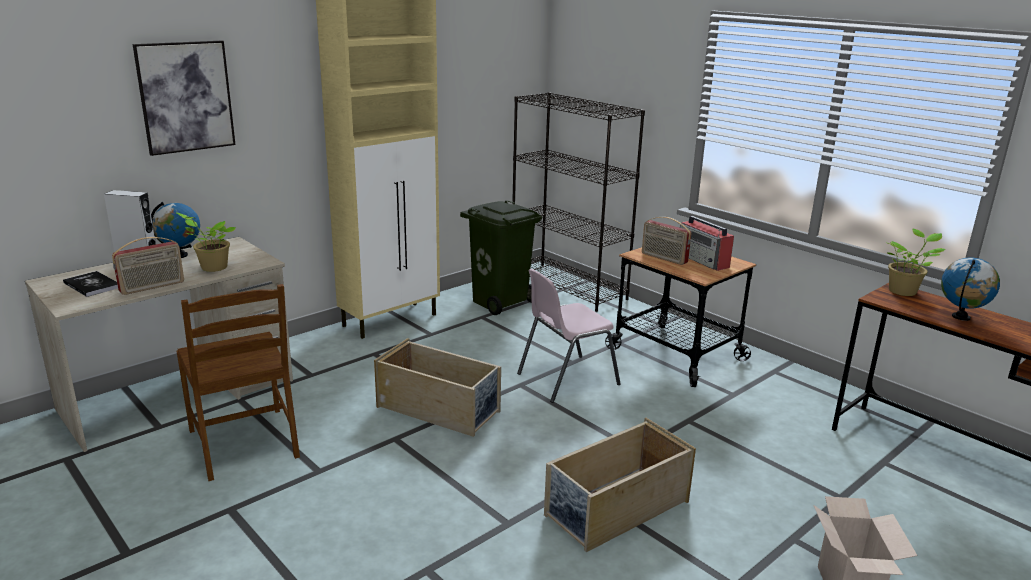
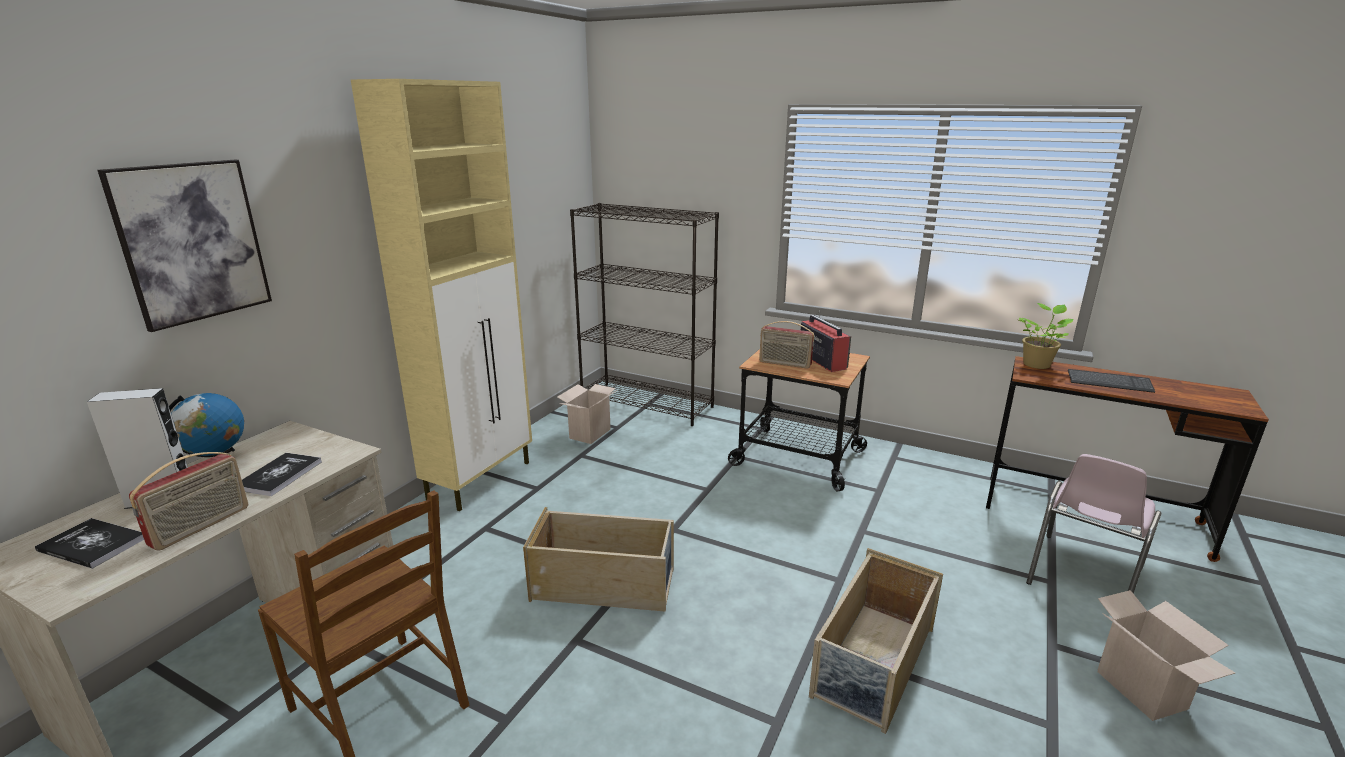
camera: 20 degrees left, 0 degrees up
(212, 267) = (279, 475): potted plant -> book
(500, 301) = (589, 433): green trash can -> cardboard box
(566, 379) = (714, 511): pink chair -> pink chair (1082, 576)
(703, 260) = (822, 360): radio -> radio turned 150 degrees counterclockwise
(961, 317) = (1109, 382): globe -> keyboard

